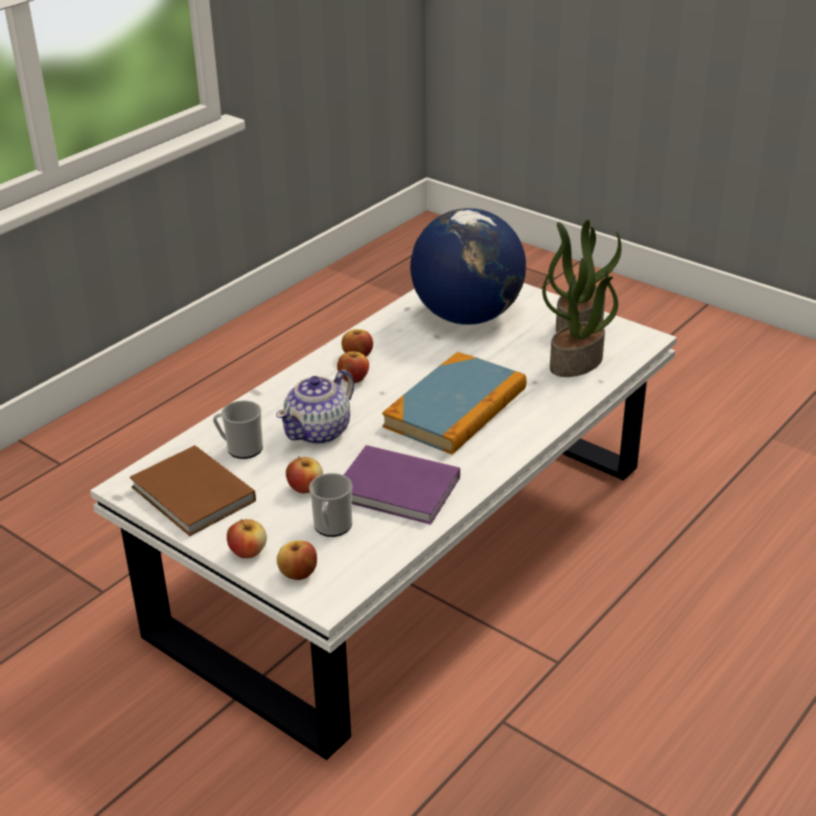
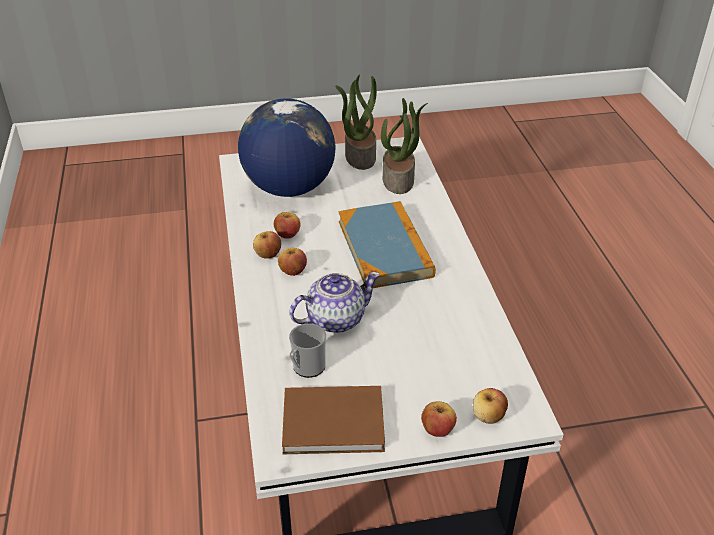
camera: 50 degrees left, 5 degrees up
(305, 488) = (393, 361): apple -> apple (287, 234)
(319, 431) = (334, 319): teapot -> teapot turned 105 degrees counterclockwise
(331, 528) = (453, 373): mug -> none
(399, 490) = (446, 320): purple book -> none

